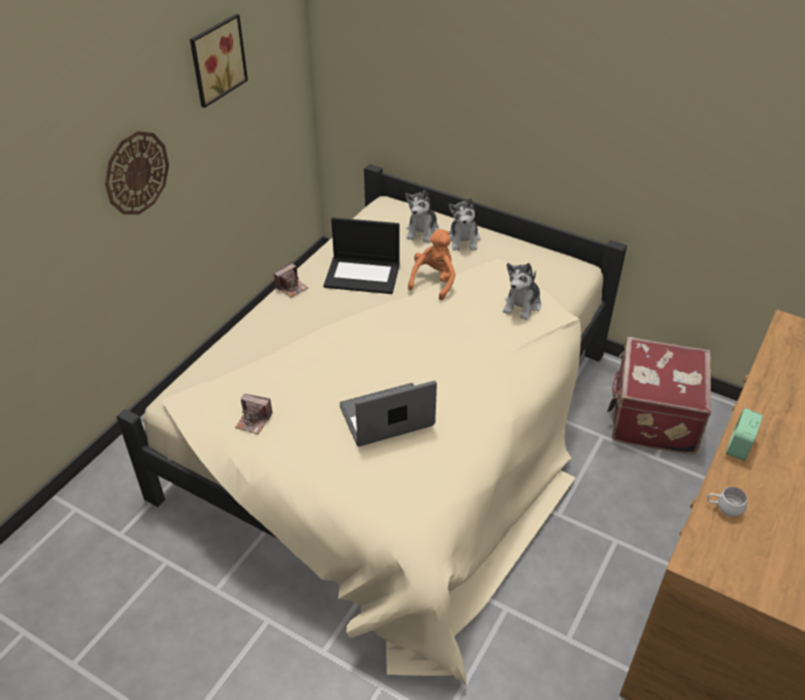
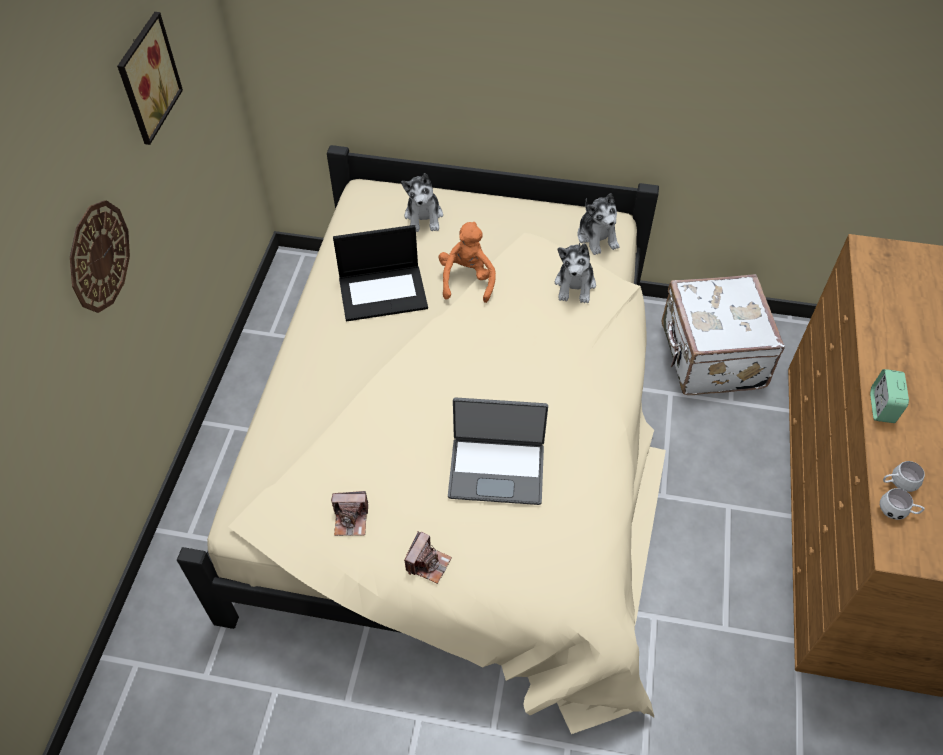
camera: 20 degrees left, 10 degrees up
(291, 287) = (308, 331): camera -> camera (428, 563)
(387, 418) = (497, 469): laptop -> laptop turned 135 degrees counterclockwise
(464, 239) = (474, 216): plush toy -> plush toy (597, 237)
(652, 417) = (710, 357): red suitcase -> white suitcase
(711, 530) = (897, 512): none -> white mug

